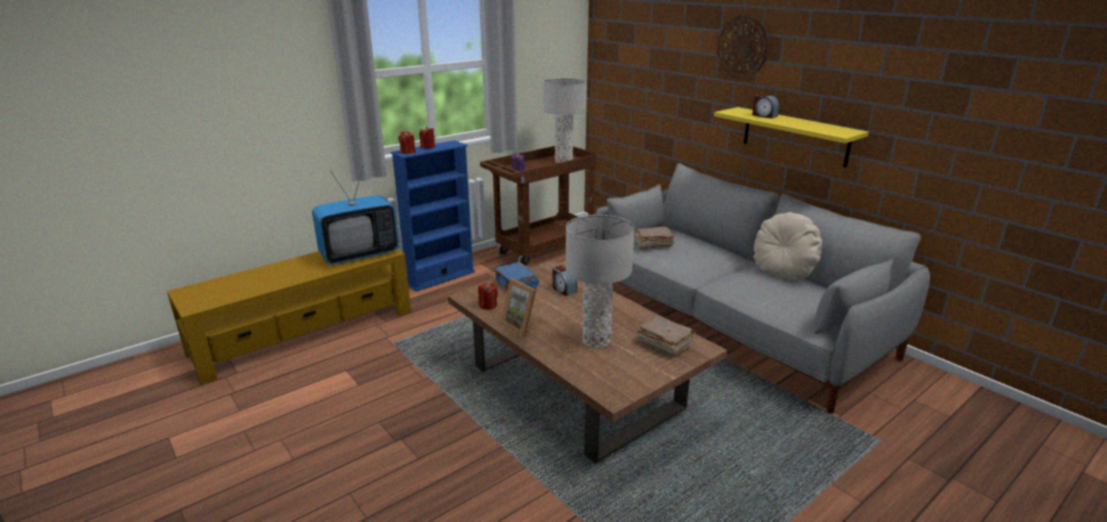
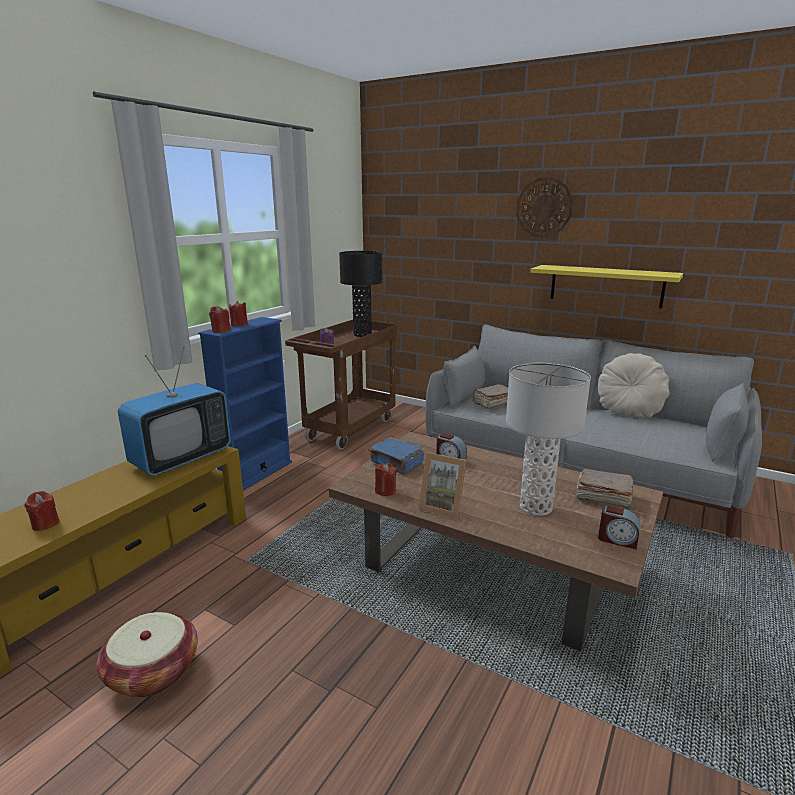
camera: 20 degrees left, 5 degrees down
(248, 287) = (45, 524): none -> red candle
(294, 401) = (153, 672): none -> basket
(563, 160) = (362, 334): white table lamp -> black table lamp
(764, 116) = (578, 268): alarm clock -> alarm clock (617, 539)

